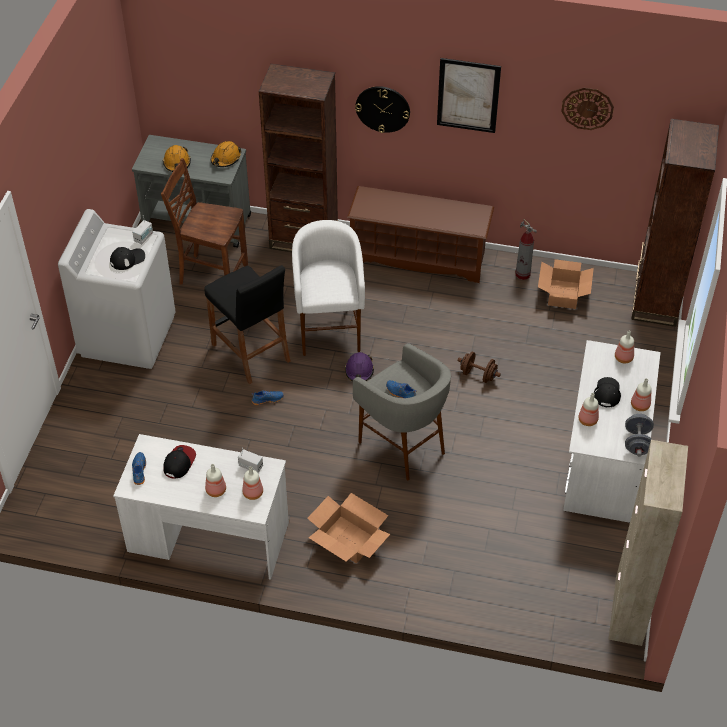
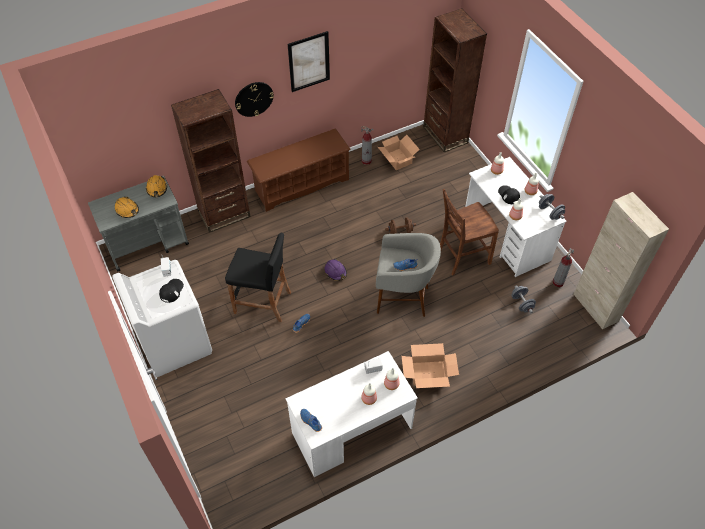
camera: 40 degrees left, 5 degrees up
(179, 462) = (329, 398): cap -> none
(212, 274) = (189, 270): brown chair -> brown chair (462, 257)
(329, 330) = (294, 259): white stool -> none
(538, 544) = (521, 304): none -> grey dumbbell
(587, 108) = (384, 34): wall clock -> none
(612, 552) = (558, 282): none -> fire extinguisher

